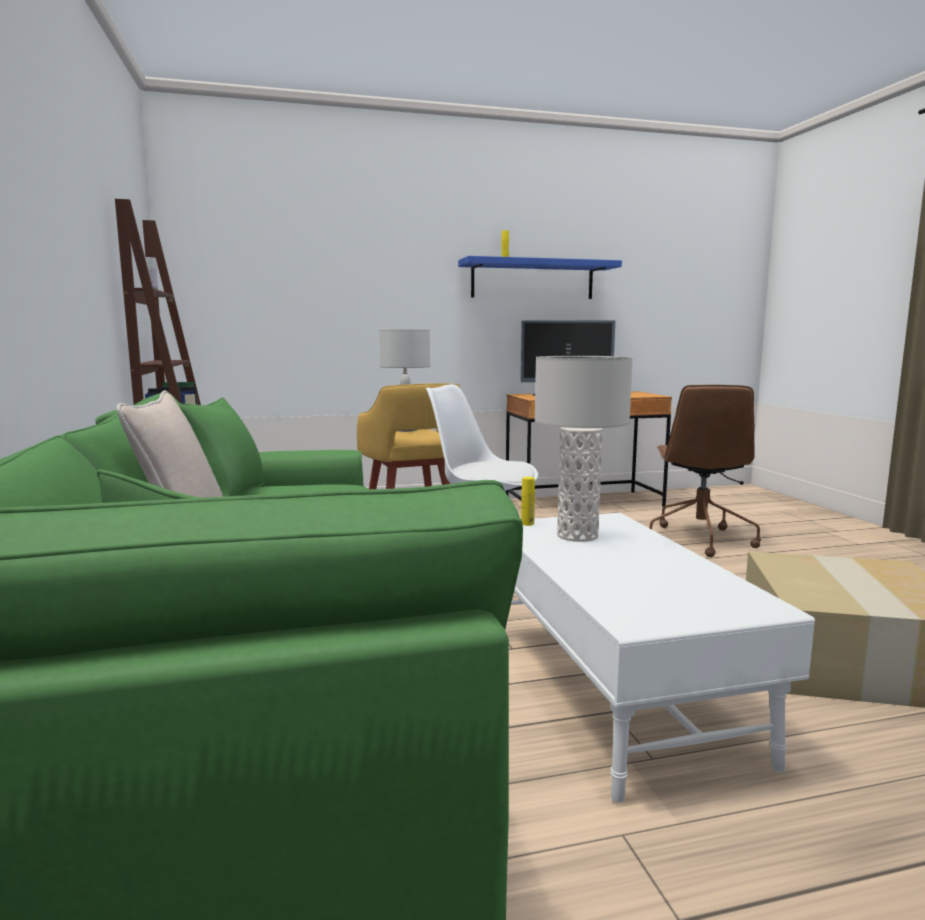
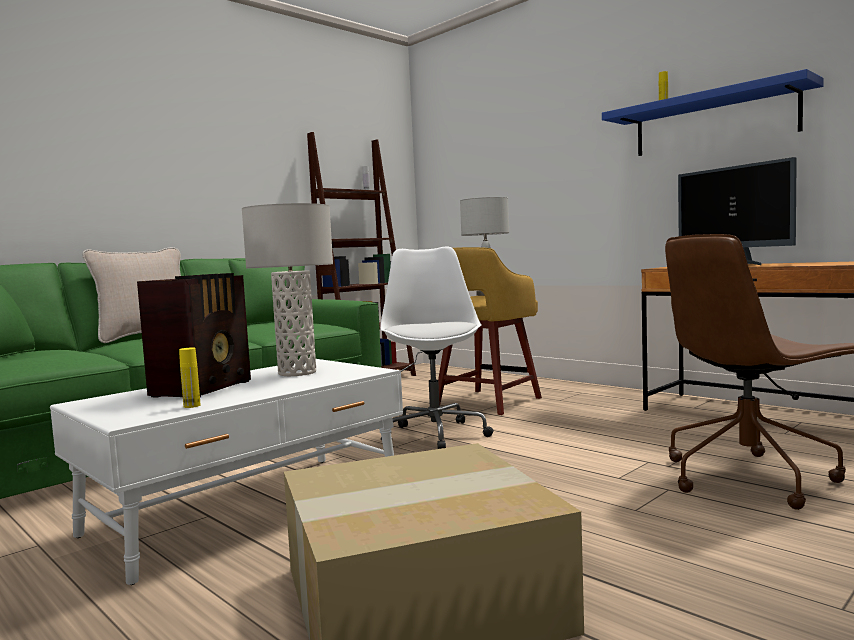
camera: 60 degrees right, 5 degrees down
(527, 523) = (319, 363): yellow bottle -> yellow bottle (192, 406)
(617, 570) = (204, 388): none -> radio

